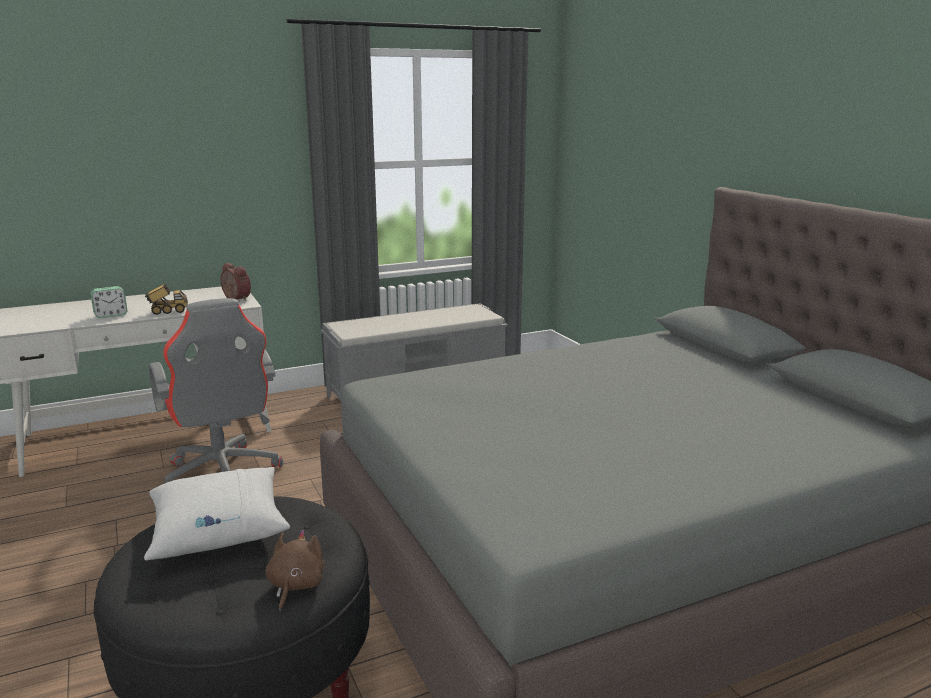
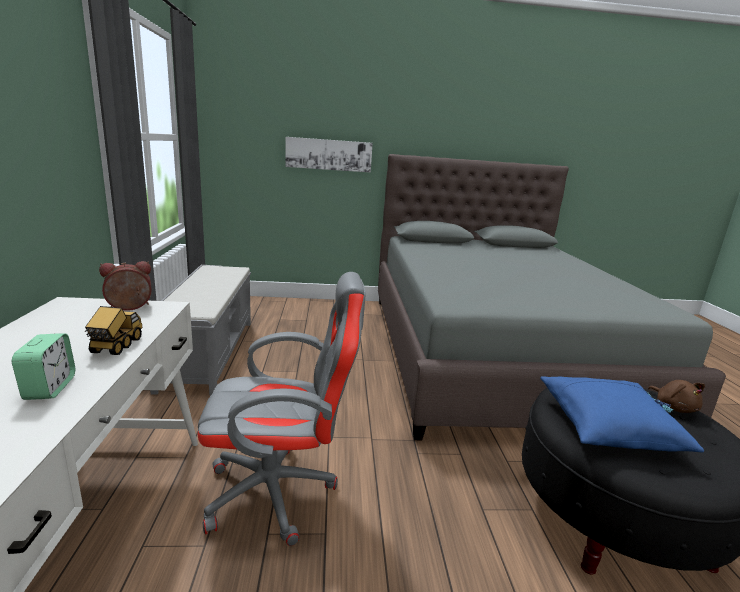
camera: 70 degrees left, 0 degrees up
(218, 531) = (607, 428): grey pillow -> blue pillow
(295, 586) = (673, 407): brown plush toy -> brown plush toy turned 135 degrees counterclockwise
(661, 184) = (329, 154): none -> picture

